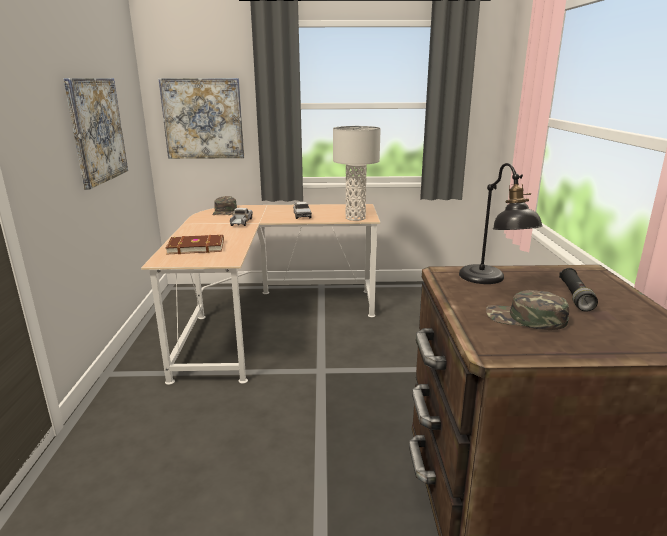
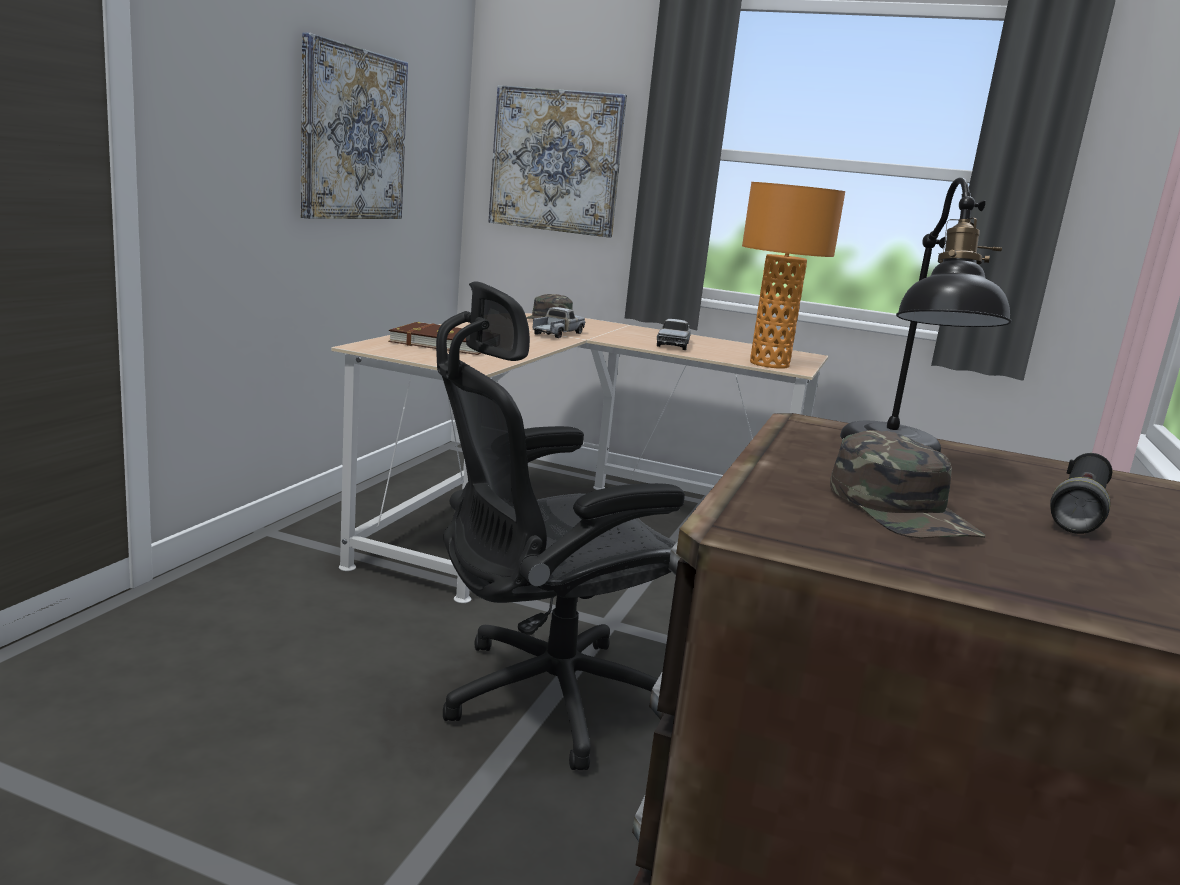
camera: 20 degrees right, 5 degrees down
(318, 423) = (543, 700): none -> office chair
(355, 218) = (768, 364): white table lamp -> orange table lamp
(525, 318) = (902, 509): green cap -> green cap turned 150 degrees counterclockwise

